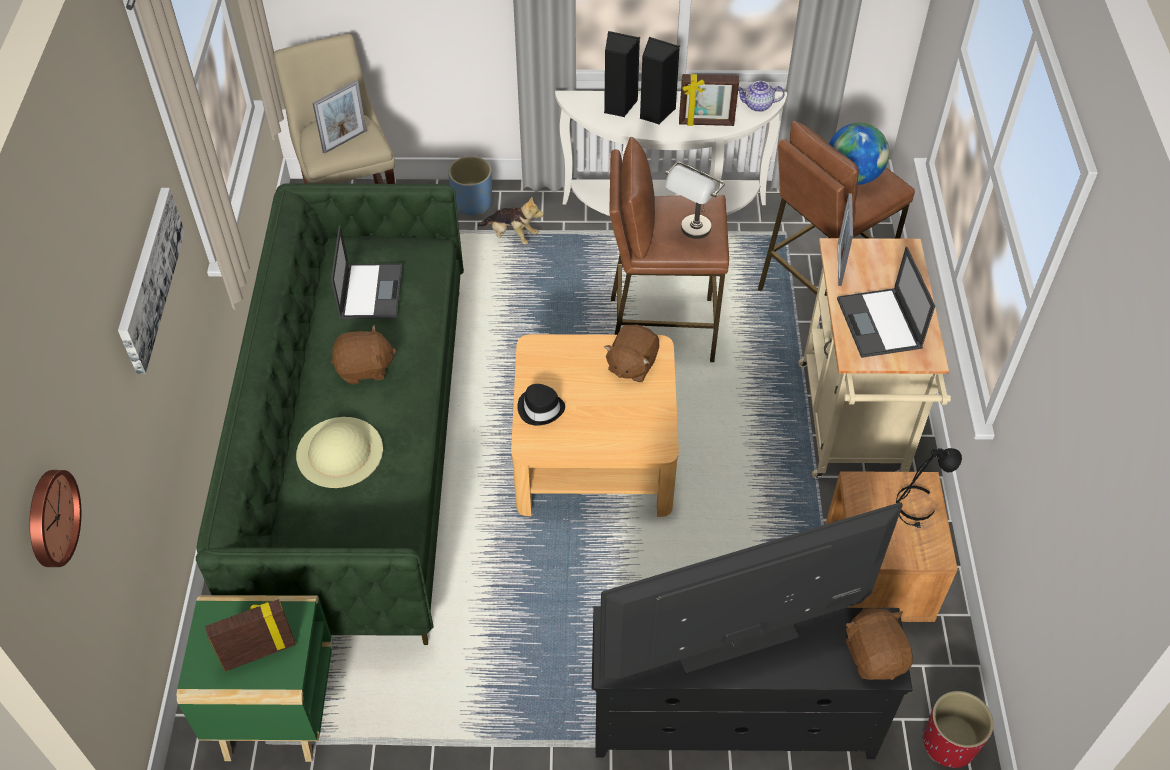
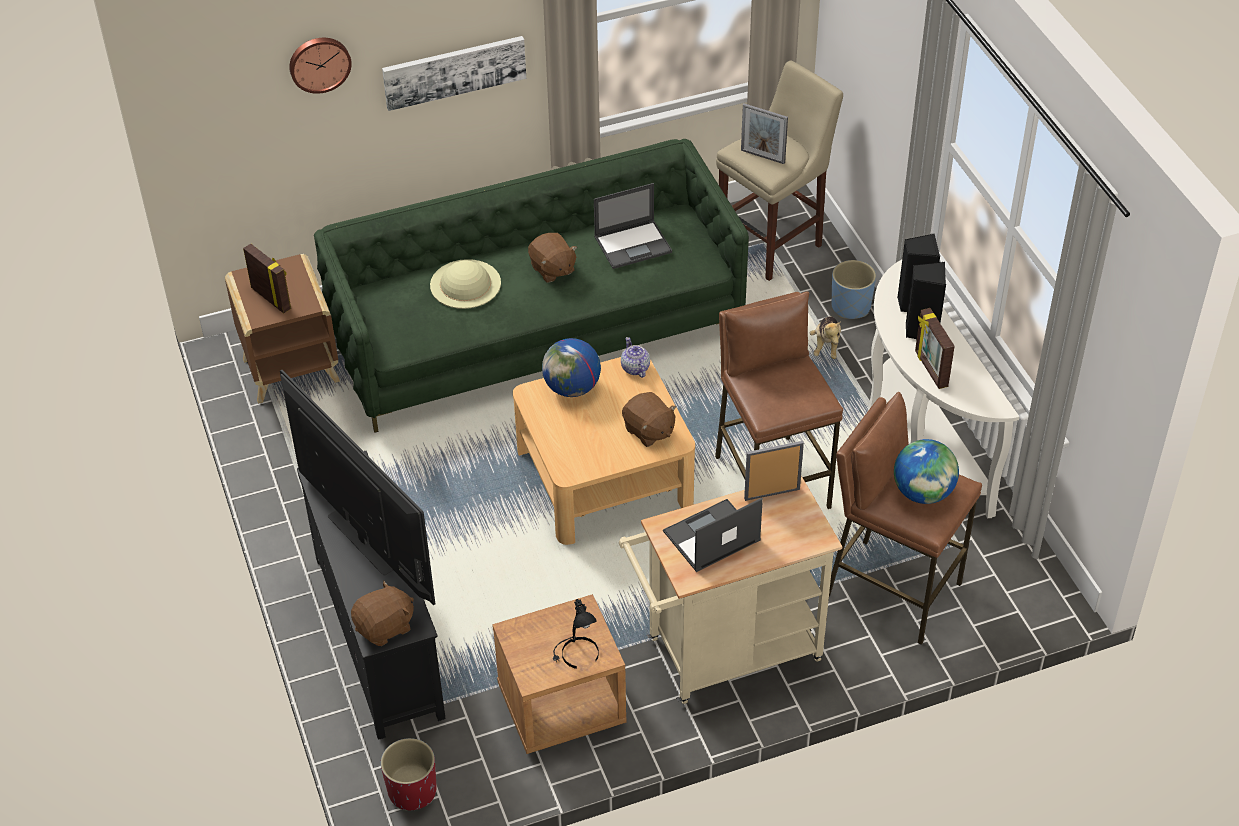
camera: 70 degrees right, 5 degrees down
(50, 518) = (215, 94): wall clock -> wall clock (319, 63)
(276, 707) = (292, 369): green side table -> brown side table
(540, 408) = (572, 388): black hat -> globe
(631, 365) = (648, 431): brown plush toy -> brown plush toy turned 135 degrees counterclockwise
(691, 234) = (772, 396): grey table lamp -> none
(758, 105) = (982, 400): teapot -> teapot (634, 368)

